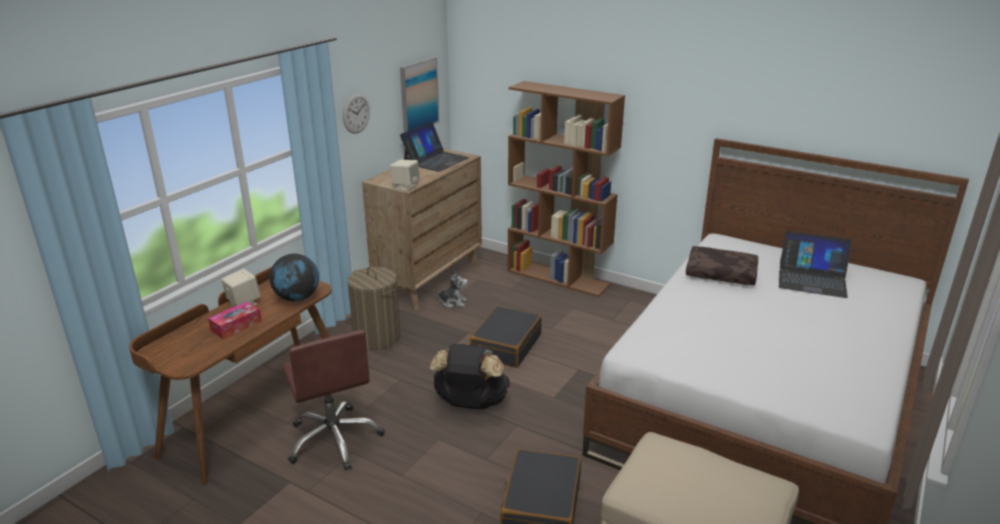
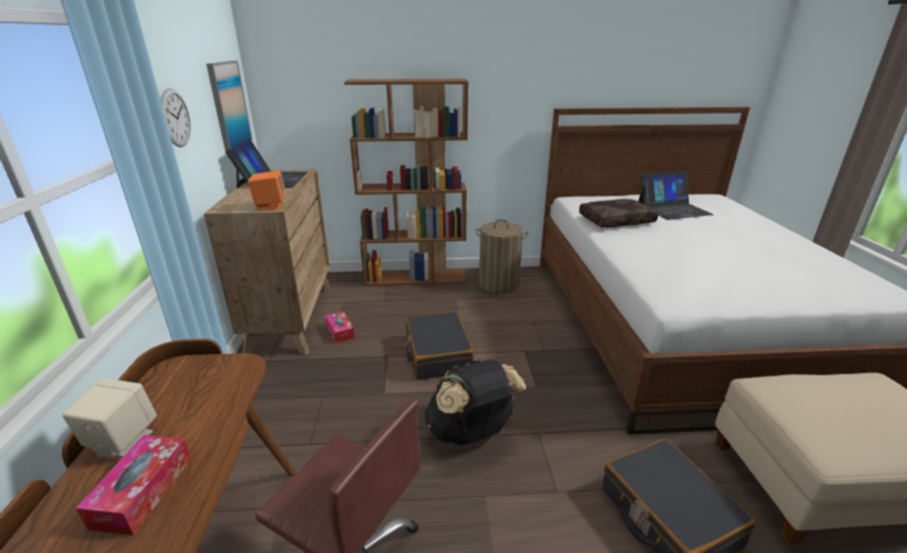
camera: 35 degrees left, 0 degrees up
(297, 298) = (222, 392): globe -> none
(377, 337) = (289, 402): laundry basket -> laundry basket (499, 284)
(405, 186) = (270, 206): beige speaker -> orange speaker
(453, 302) = (340, 331): plush toy -> tissue box

